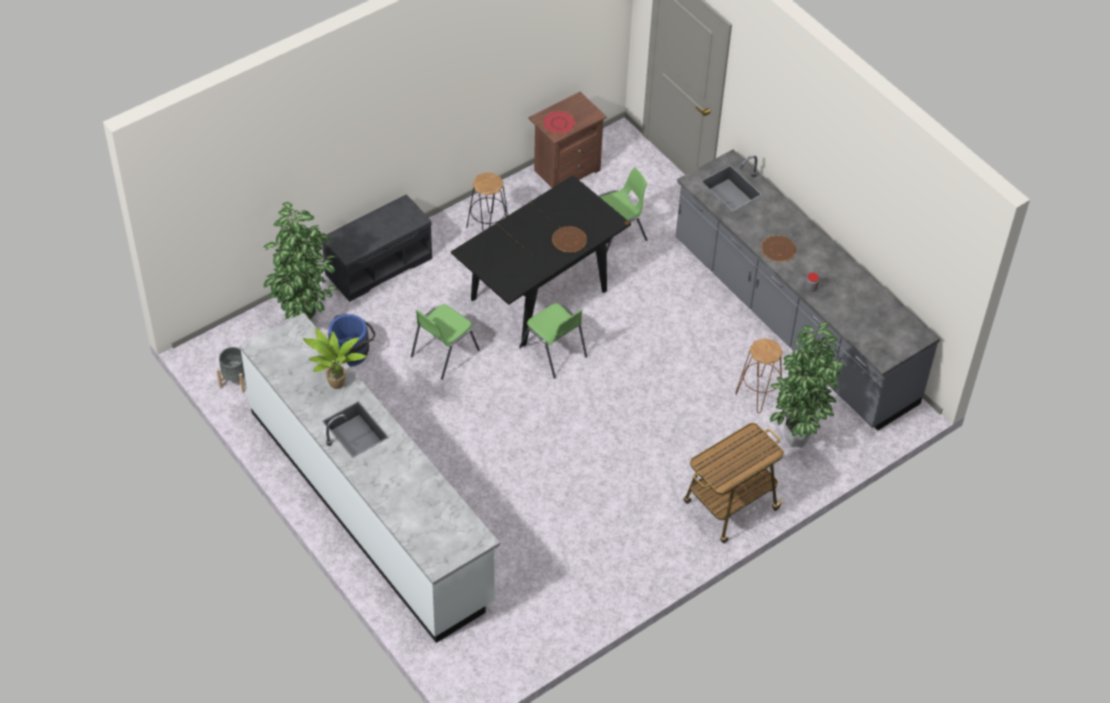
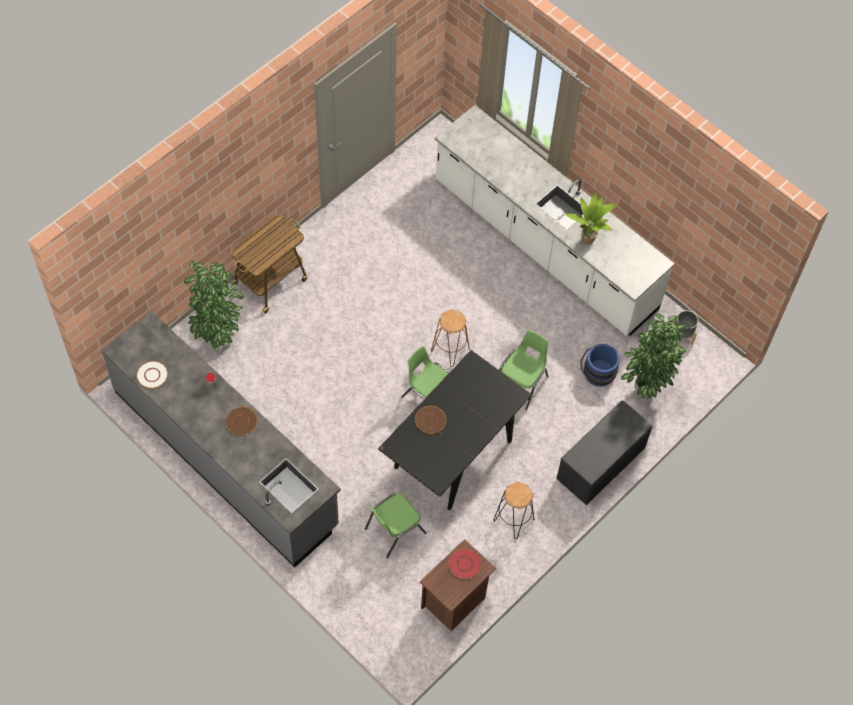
camera: 170 degrees right, 10 degrees up
(759, 395) = (252, 381): brown stool -> brown stool (450, 350)
(878, 305) = (152, 375): none -> white plate

